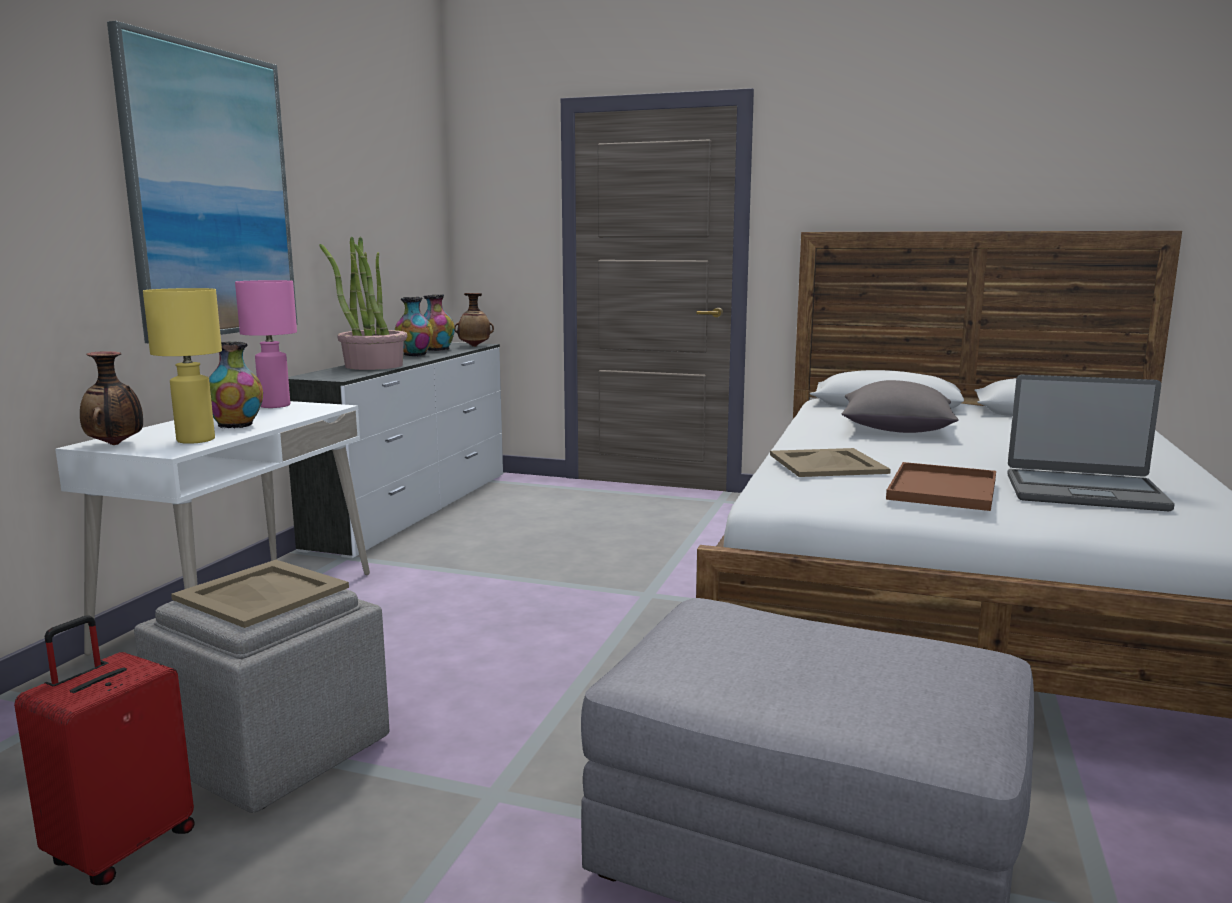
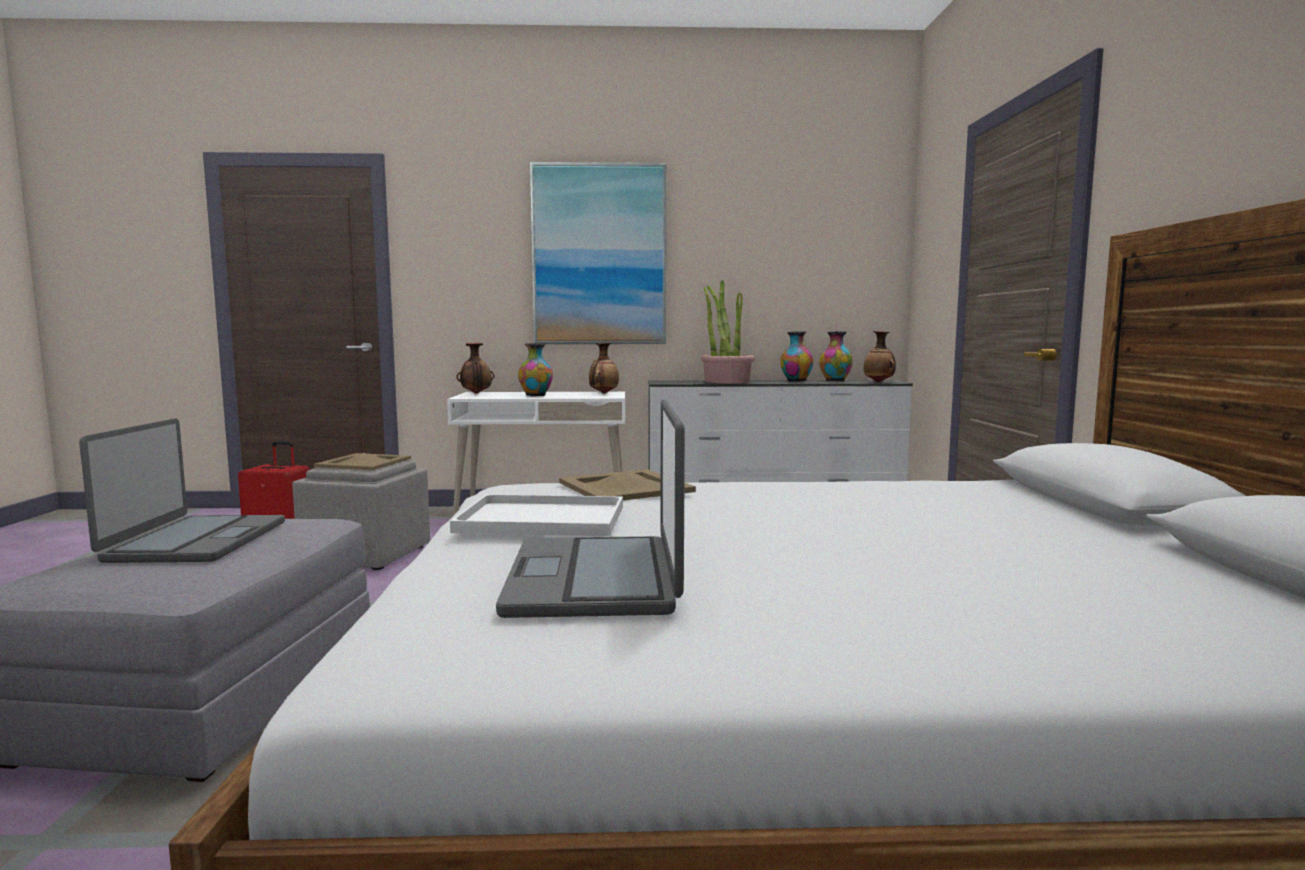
camera: 70 degrees right, 5 degrees down
(194, 440) = (492, 396): yellow table lamp -> none
(274, 406) = (603, 393): pink table lamp -> vase
(802, 662) = (195, 541): none -> laptop
(896, 430) = (896, 507): grey pillow -> none
(944, 490) = (538, 519): brown tray -> white tray

